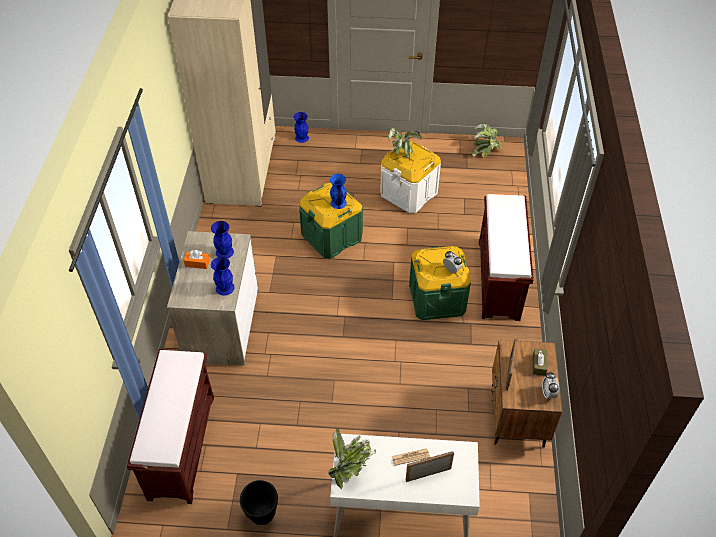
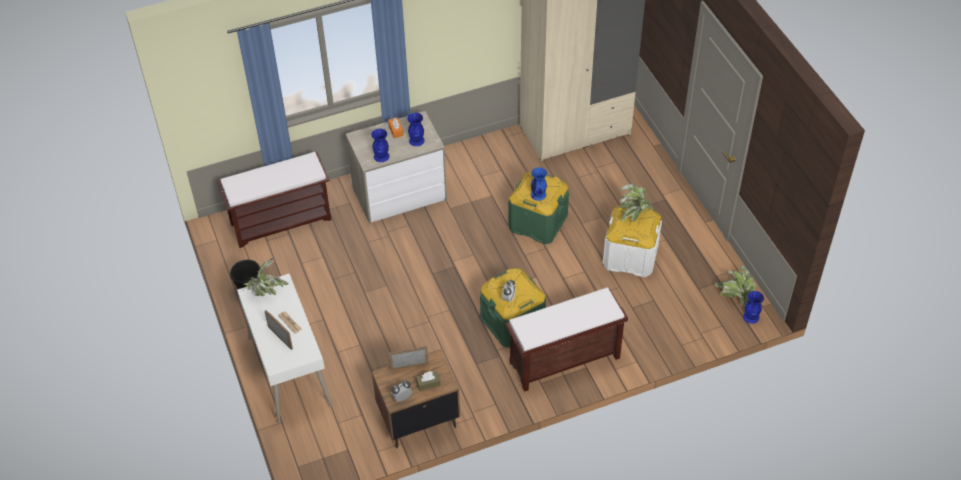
camera: 65 degrees right, 0 degrees up
(302, 138) = (647, 152): blue vase -> blue vase (751, 317)

